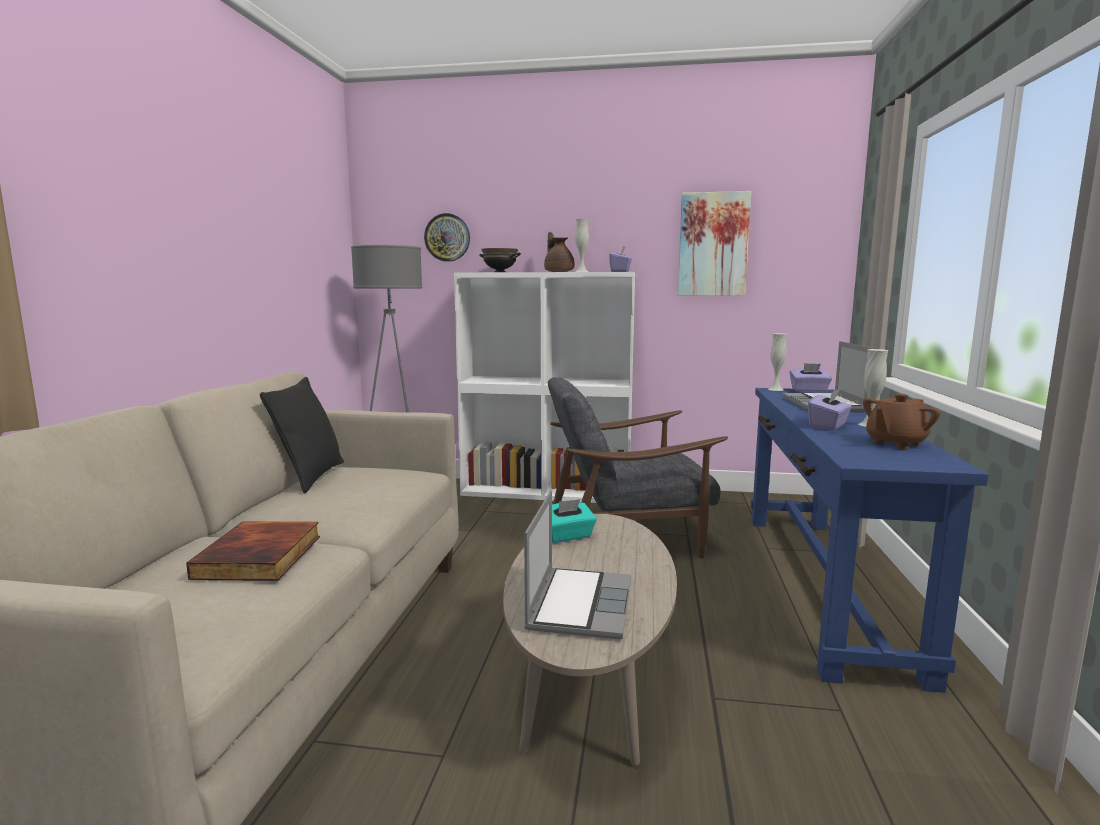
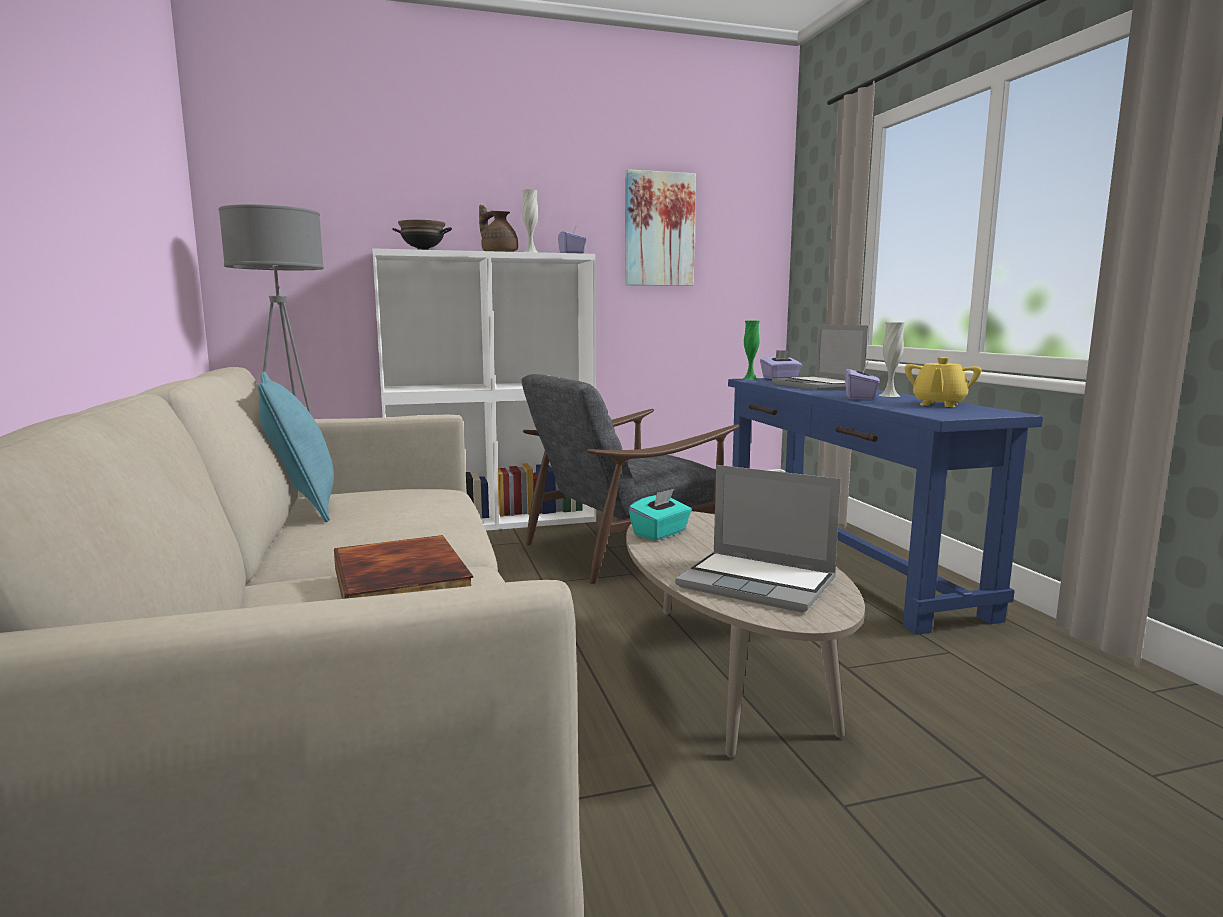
camera: 25 degrees left, 0 degrees up
(311, 477) = (302, 506): black pillow -> turquoise pillow
(447, 237) = (340, 206): wall clock -> none
(579, 604) = (759, 583): laptop -> laptop turned 135 degrees clockwise
(775, 389) = (750, 379): white vase -> green vase
(895, 443) = (938, 404): brown teapot -> yellow teapot

